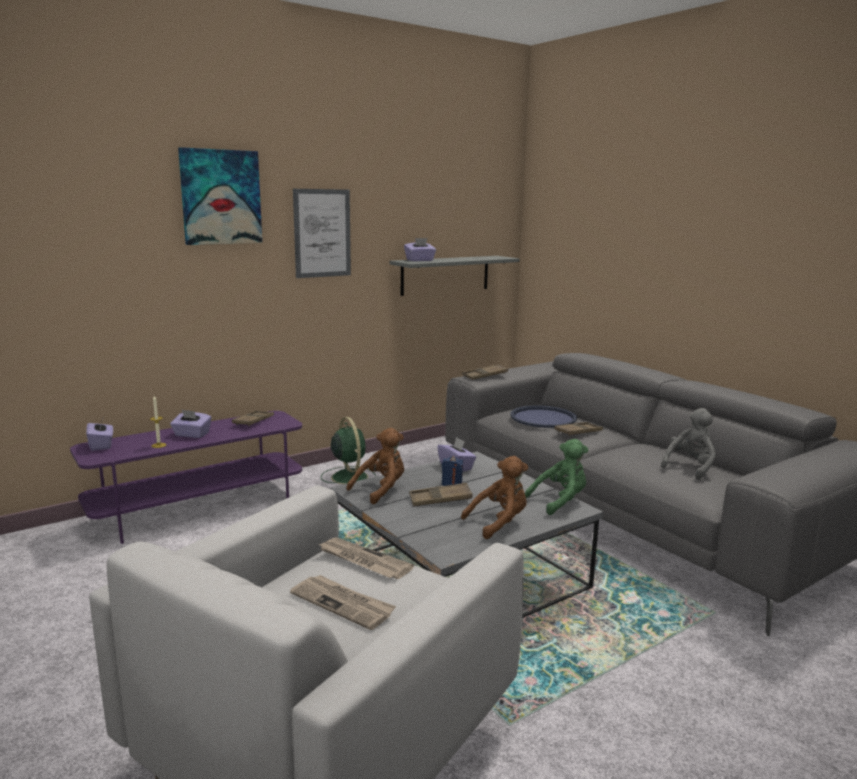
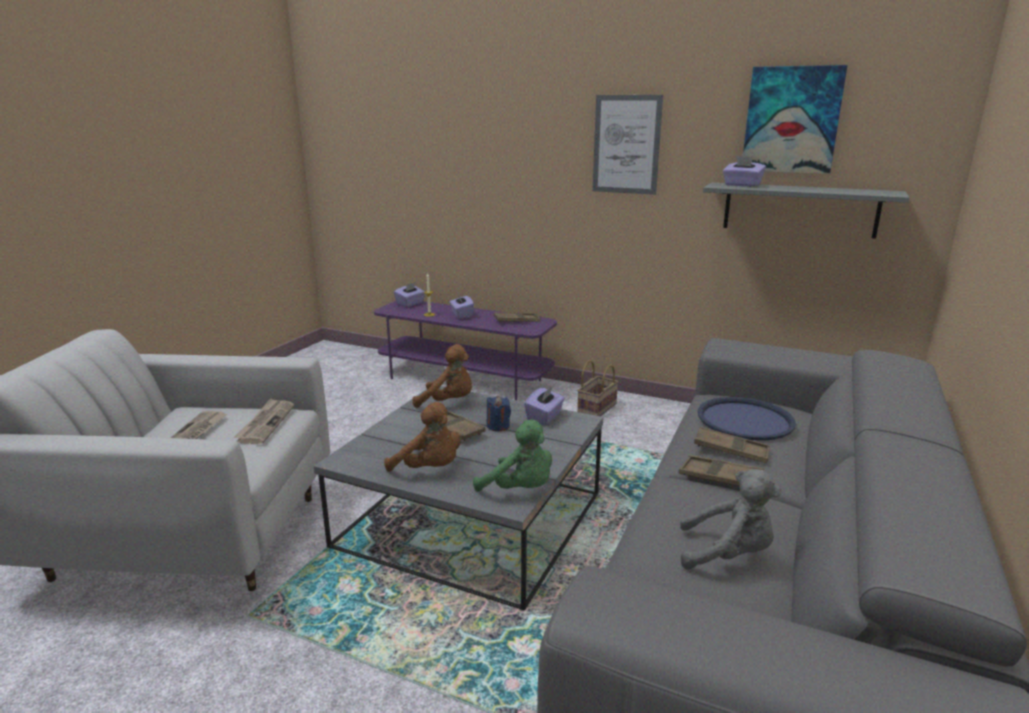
camera: 60 degrees right, 5 degrees up
(221, 197) = (526, 105): picture -> picture (792, 120)
(349, 476) = (596, 408): green fan -> basket
(485, 375) = (745, 346): brown tray -> brown tray (720, 477)

